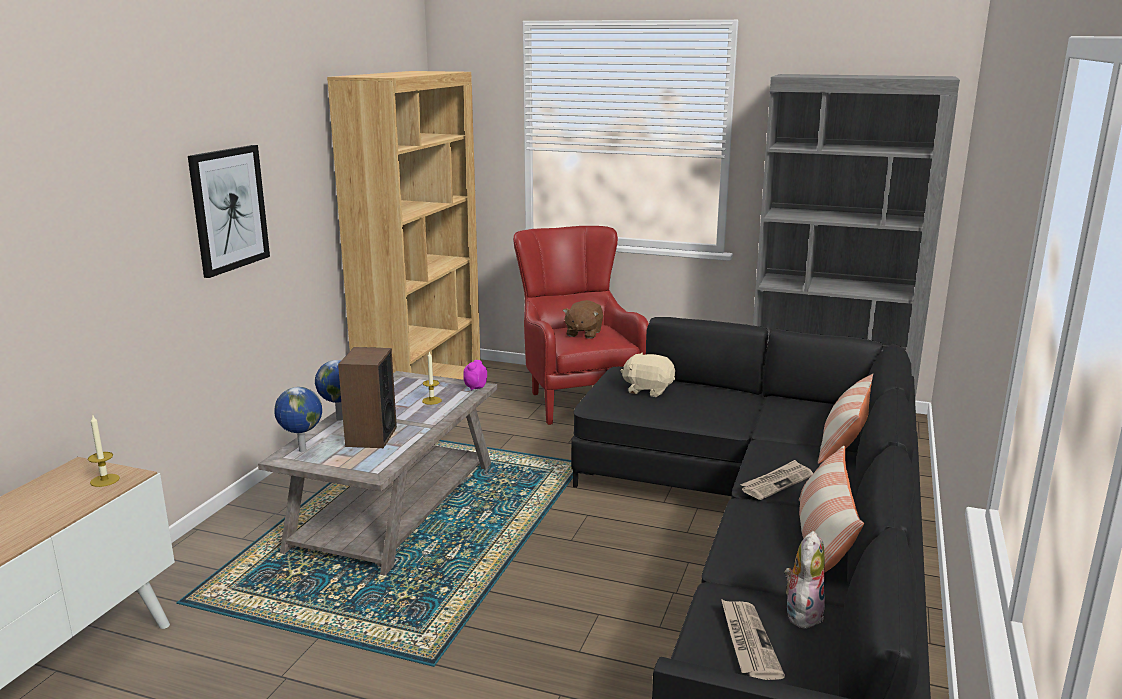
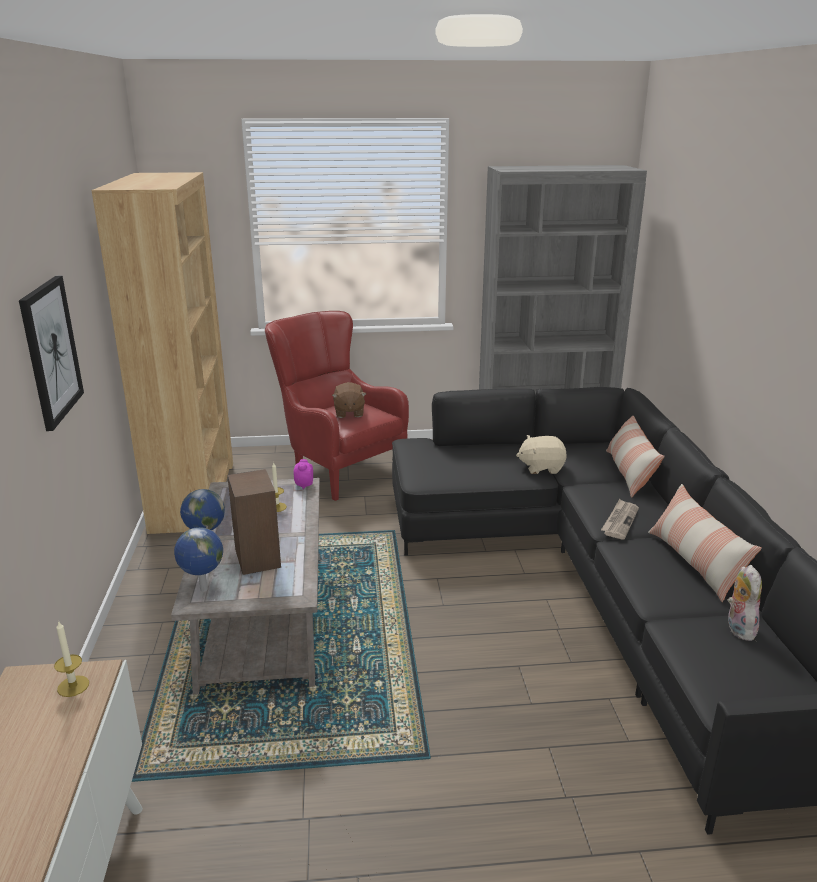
camera: 25 degrees left, 5 degrees up
(648, 390) = (449, 458): beige plush toy -> beige plush toy (541, 467)
(748, 641) = (728, 664): newspaper -> none

